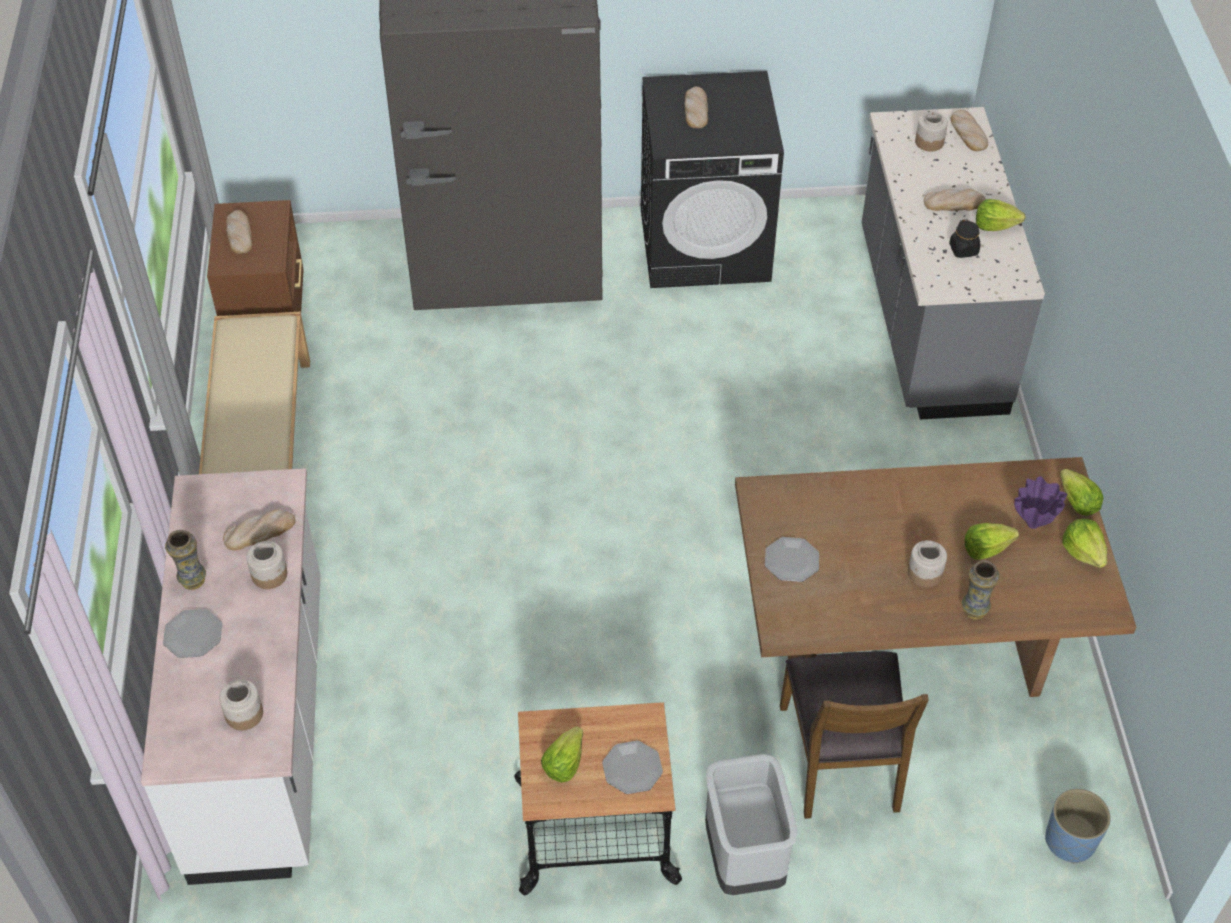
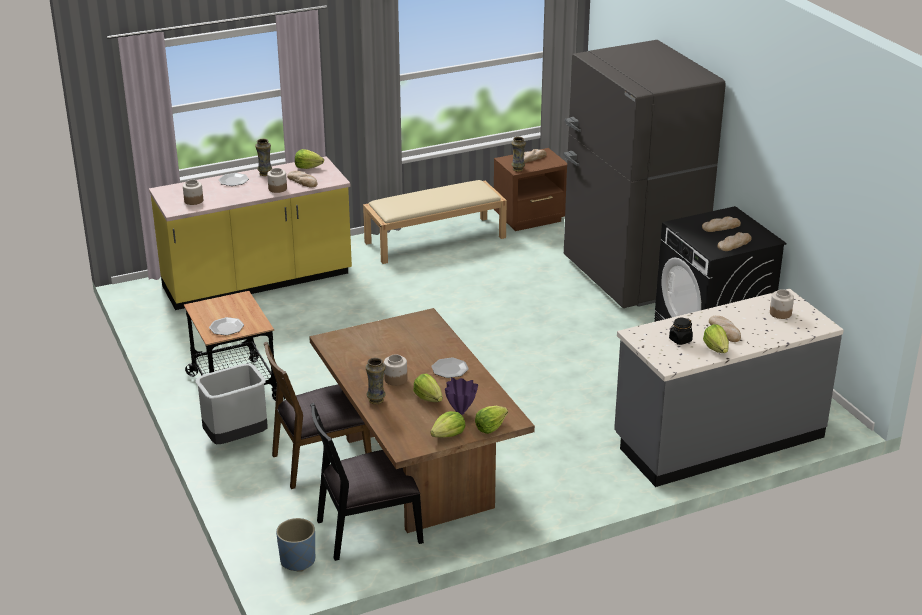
camera: 70 degrees right, 20 degrees down
(263, 727) = (258, 282): white counter -> yellow counter
(268, 260) = (518, 169): none -> vase
(564, 763) = (221, 308): lettuce -> lettuce (308, 167)
(791, 560) = (380, 334): plate -> plate (449, 369)
(967, 133) = (806, 326): bread -> bread (734, 244)
(1022, 740) = (368, 530): none -> black chair

